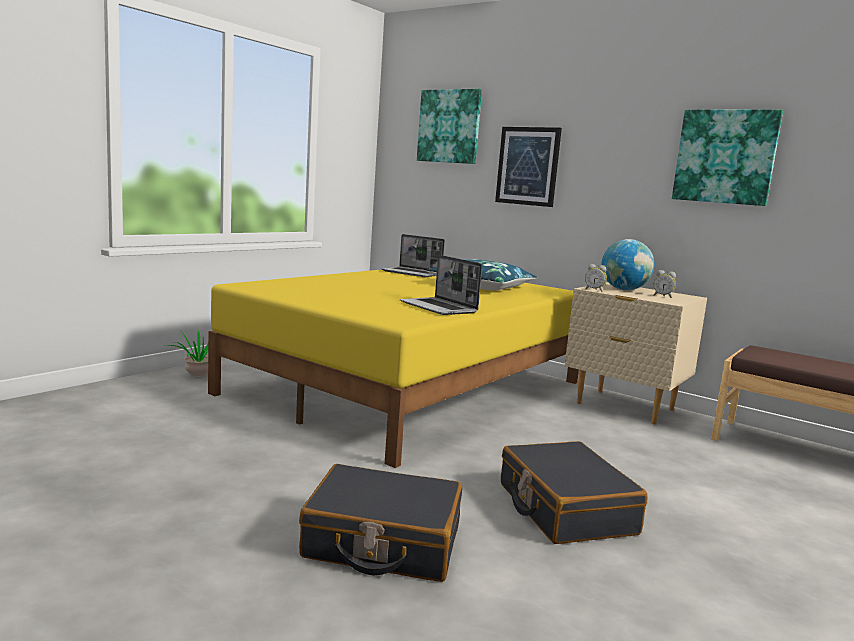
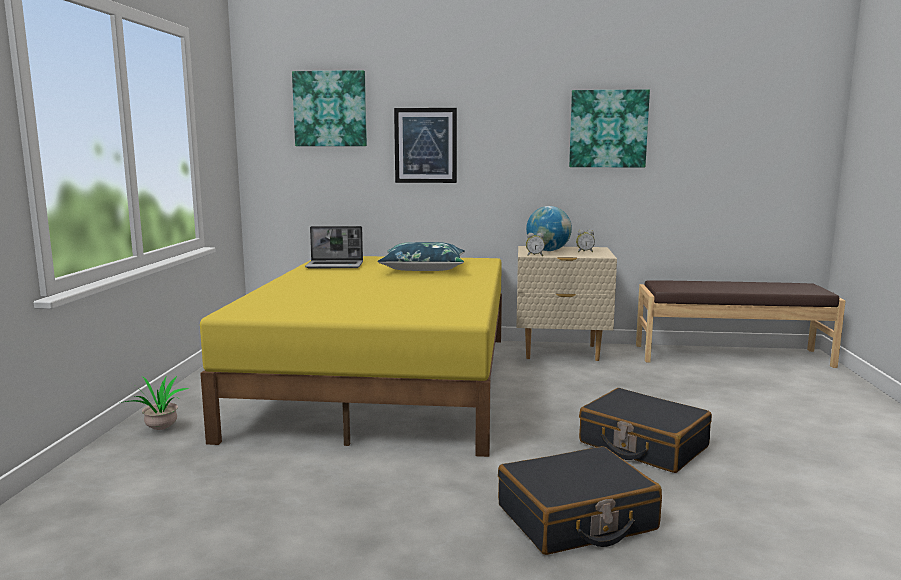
camera: 30 degrees left, 0 degrees up
(439, 308) = (452, 297): laptop -> none

